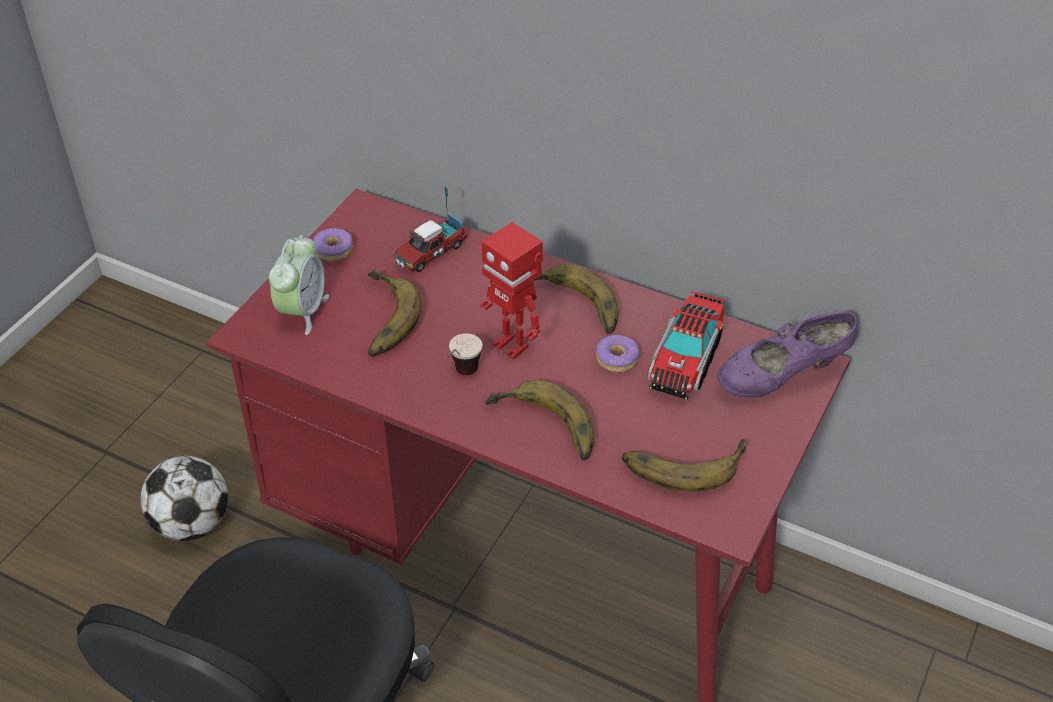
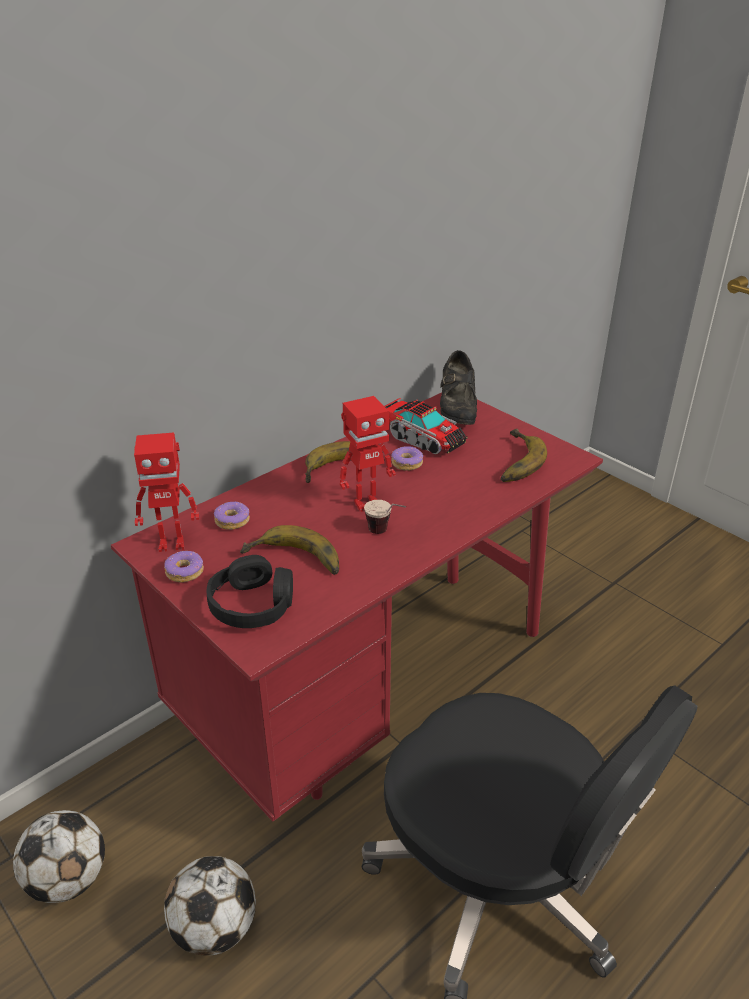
camera: 70 degrees left, 10 degrees down
(212, 404) = (68, 879): none -> football
(302, 311) = (252, 604): alarm clock -> black headphones
(374, 226) = (172, 543): none -> toy robot
(429, 253) = (232, 521): toy truck -> donut
(542, 430) = (459, 508): banana -> none
(782, 378) = (457, 411): purple shoe -> black shoe

